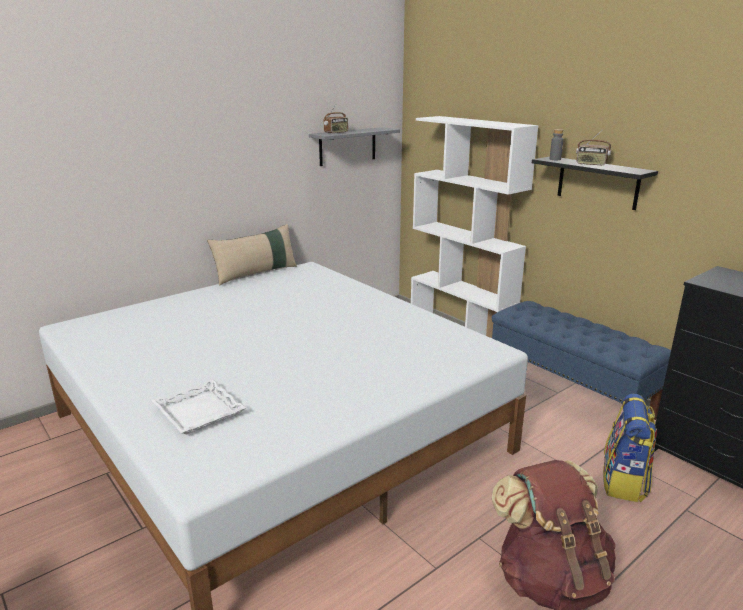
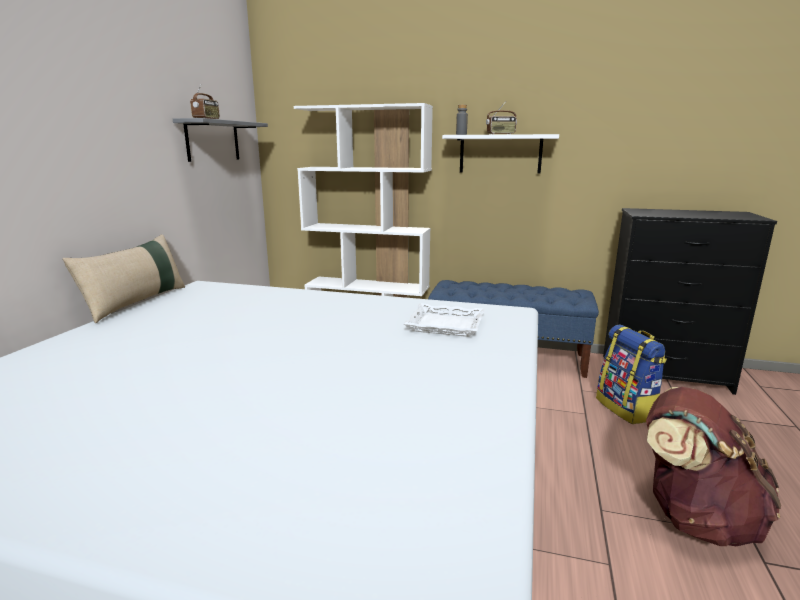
camera: 35 degrees left, 5 degrees down
(198, 412) = (289, 486): white tray -> white tray (445, 325)
(597, 182) = (500, 154): black shelf -> white shelf

